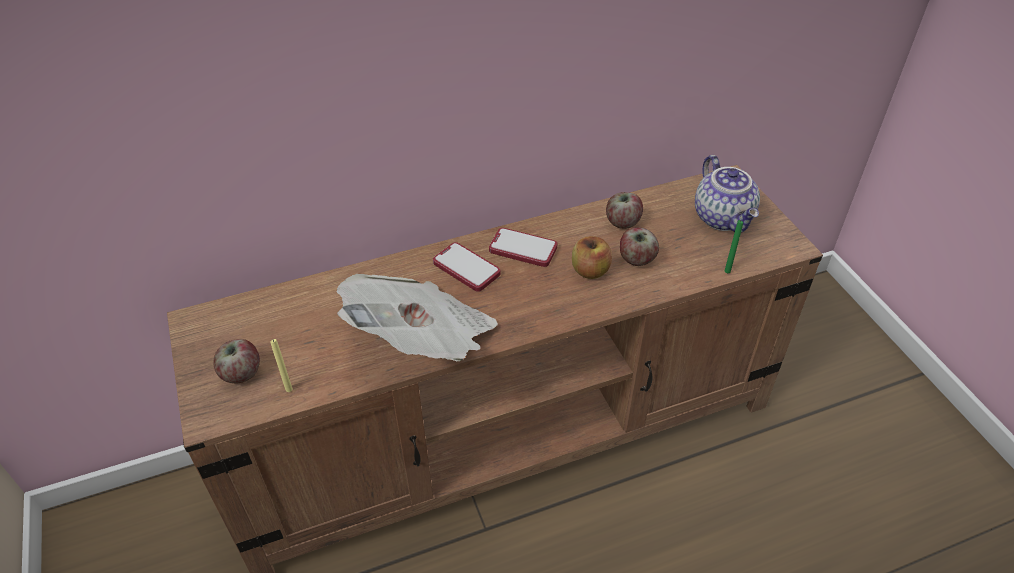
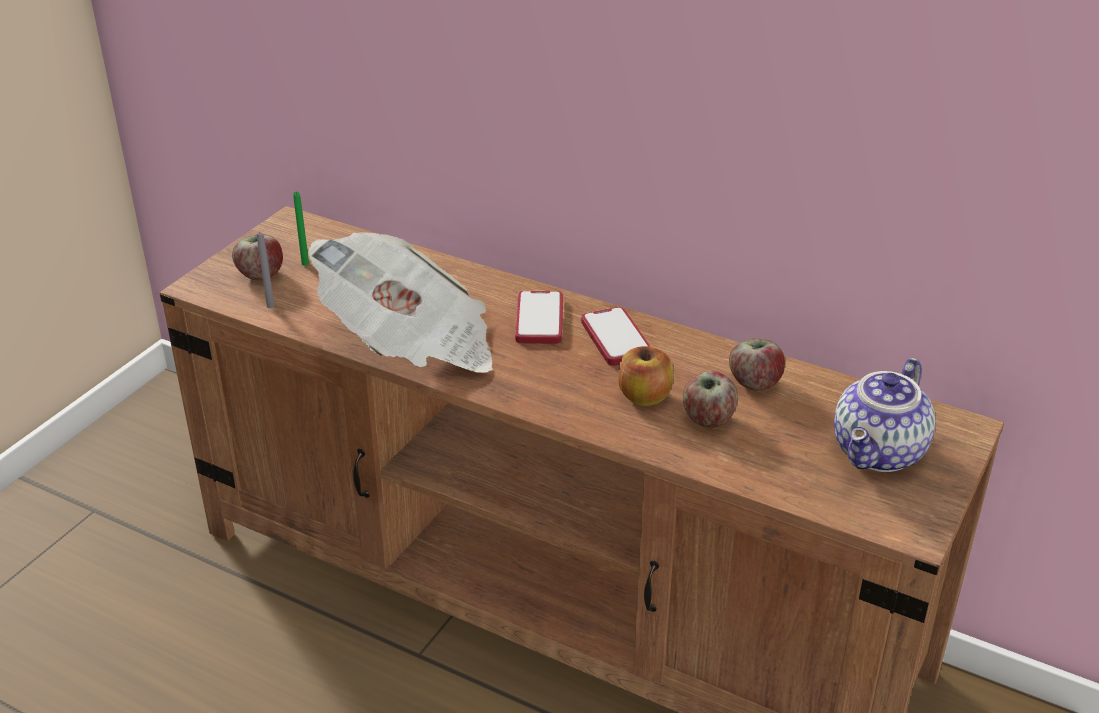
camera: 50 degrees right, 10 degrees down
(289, 389) = (270, 306): yellow candle -> grey candle
(727, 271) = (787, 495): green candle -> green candle (305, 263)

